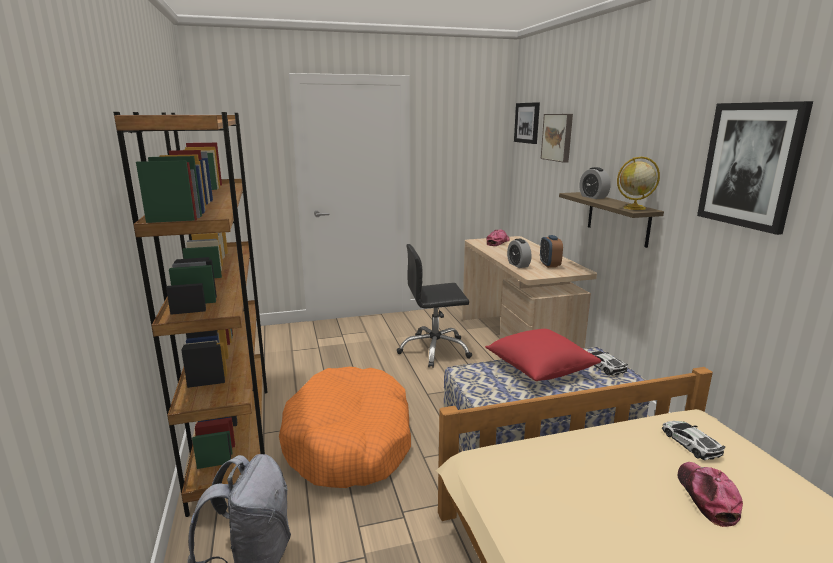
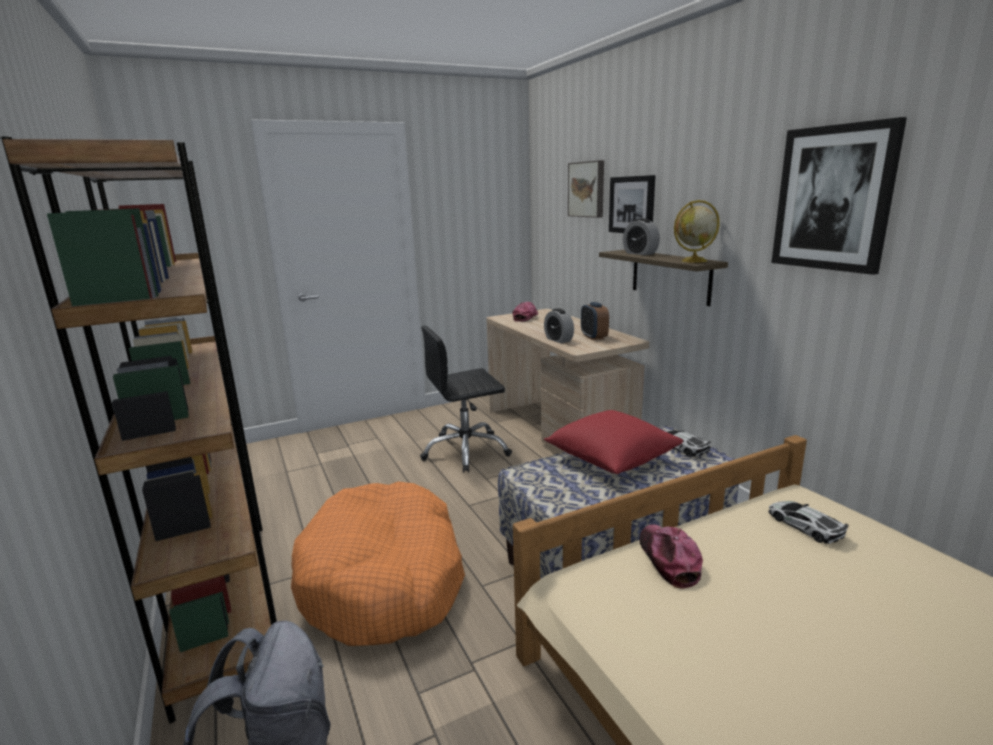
camera: 10 degrees left, 0 degrees up
(527, 123) = (547, 176): picture -> picture (632, 205)
(706, 497) = (848, 589): cap -> cap (668, 559)

